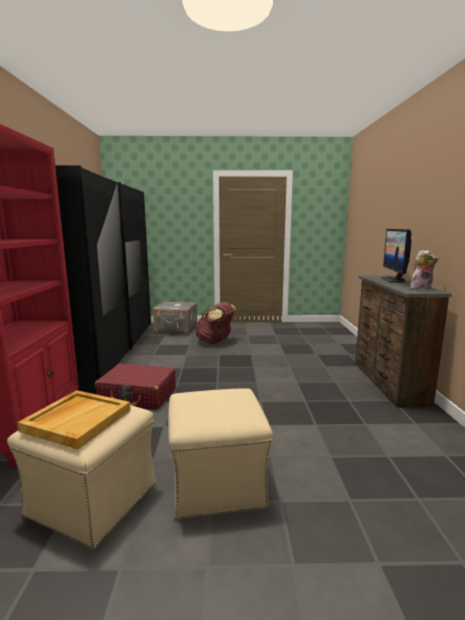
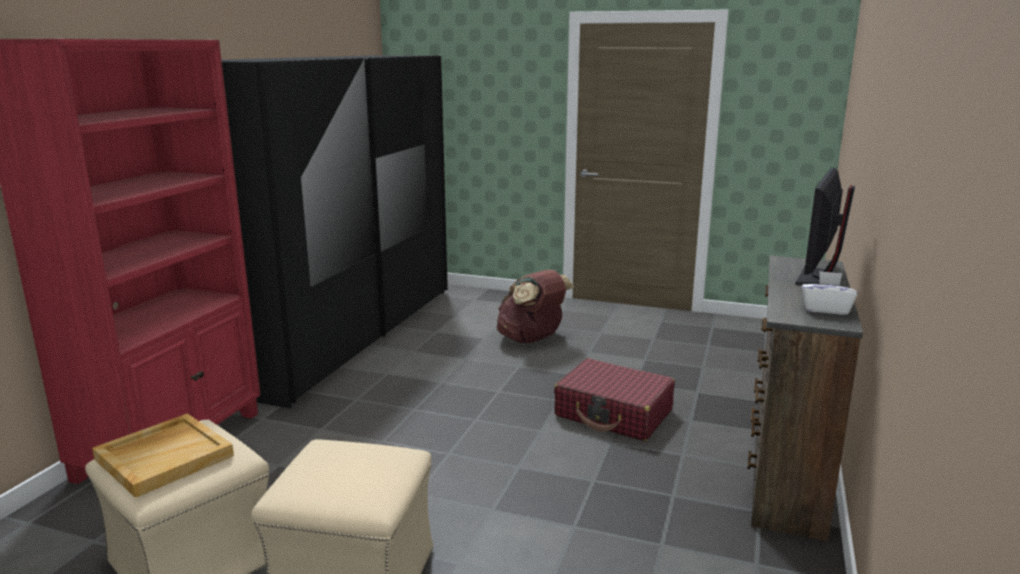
camera: 20 degrees right, 5 degrees up
(138, 395) = (343, 421): red suitcase -> red suitcase (614, 413)
(176, 330) = (484, 306): grey suitcase -> none
(421, 288) = (825, 309): plush toy -> white tissue box

